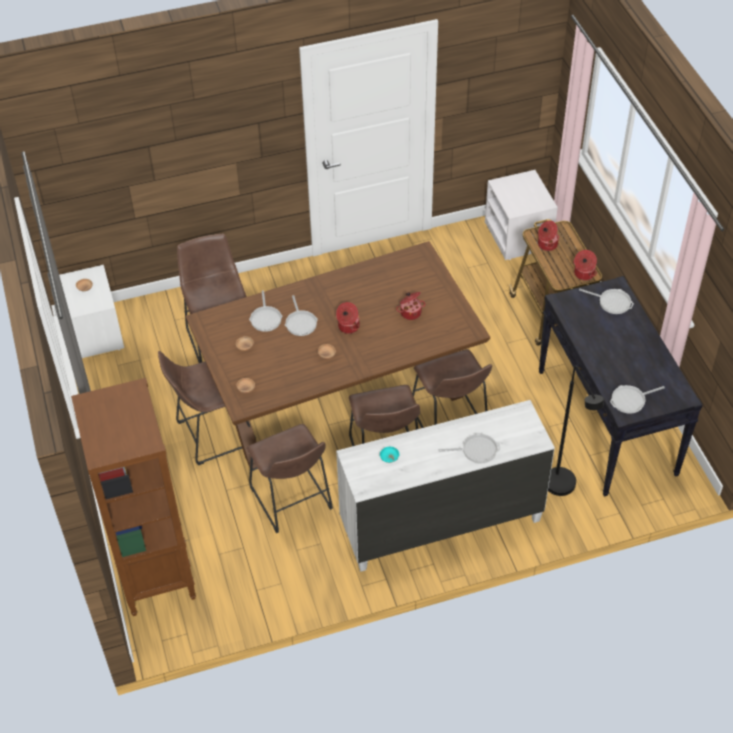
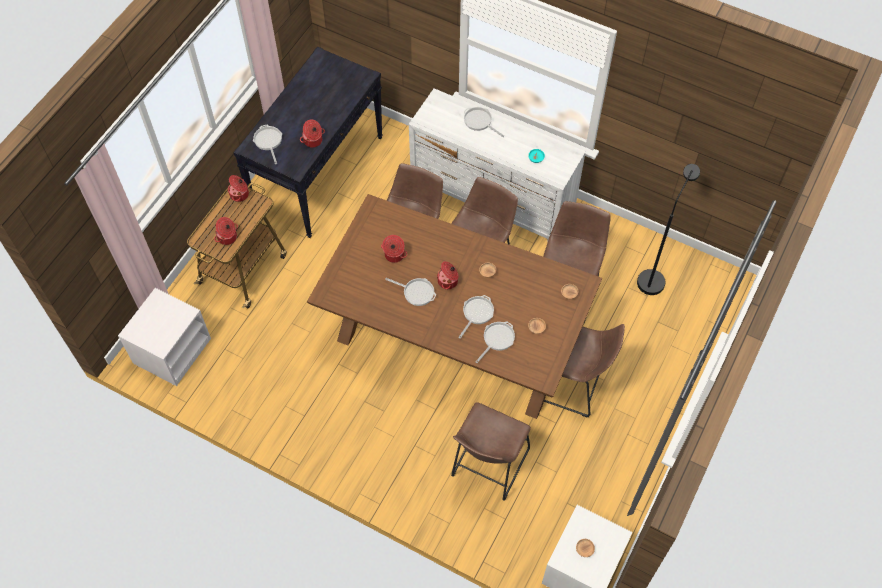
camera: 135 degrees left, 10 degrees up
(156, 572) = (698, 317): brown bookcase -> none
(563, 490) = (399, 159): black floor lamp -> black floor lamp (653, 277)
(582, 329) = (313, 141): none -> cooking pot
(630, 400) = (351, 80): frying pan -> frying pan (416, 292)

